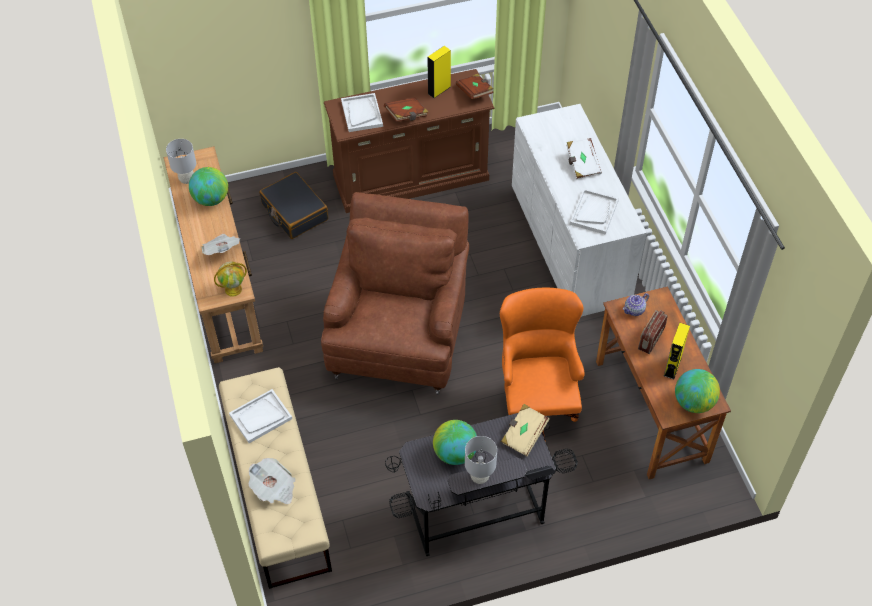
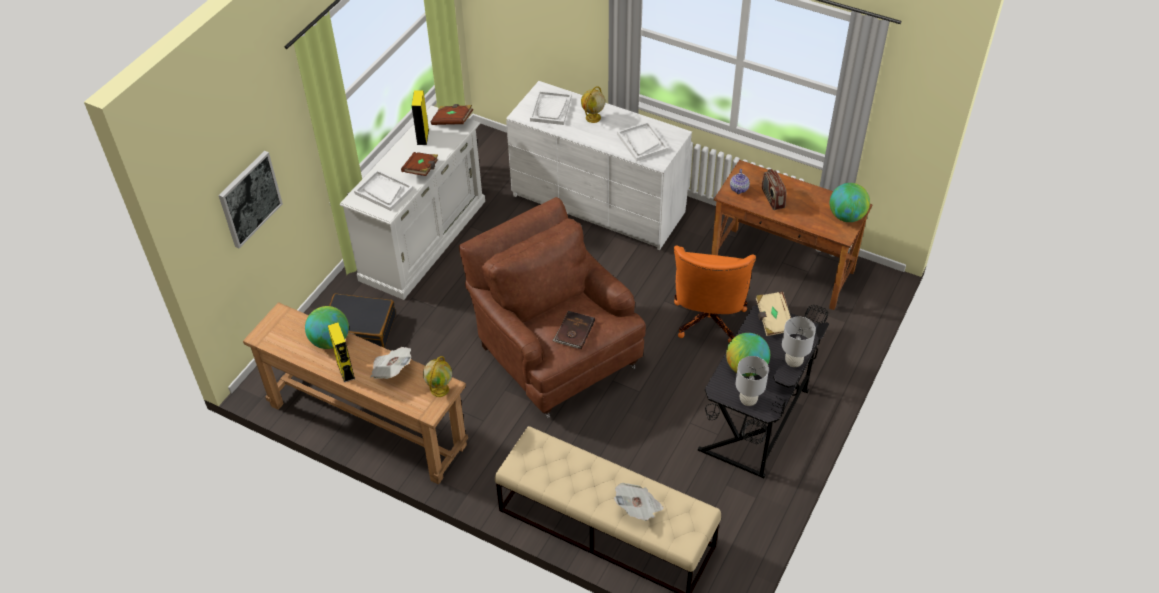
camera: 45 degrees left, 5 degrees down
(187, 179) = (288, 341): grey table lamp -> grey table lamp (748, 400)
(228, 52) = (249, 198): none -> picture
(260, 417) = (562, 470): white tray -> white tray (551, 109)
(382, 323) = (574, 331): none -> brown book
(411, 177) = (423, 239): brown cabinet -> white cabinet
(536, 405) = (708, 322): orange office chair -> orange office chair turned 120 degrees counterclockwise
(582, 164) = (593, 118): white book -> globe
(672, 367) = (806, 205): yellow speaker -> yellow speaker (345, 370)

